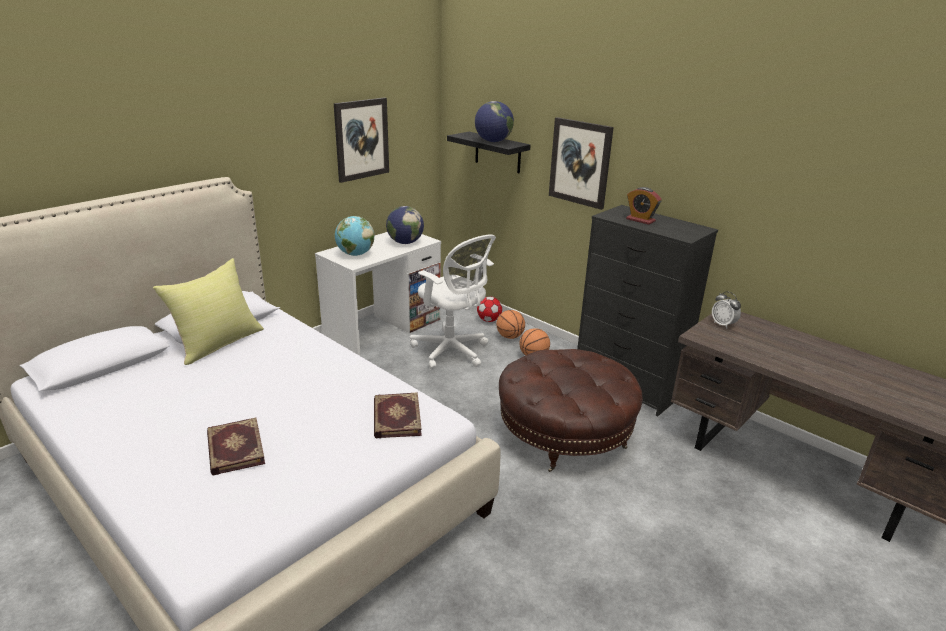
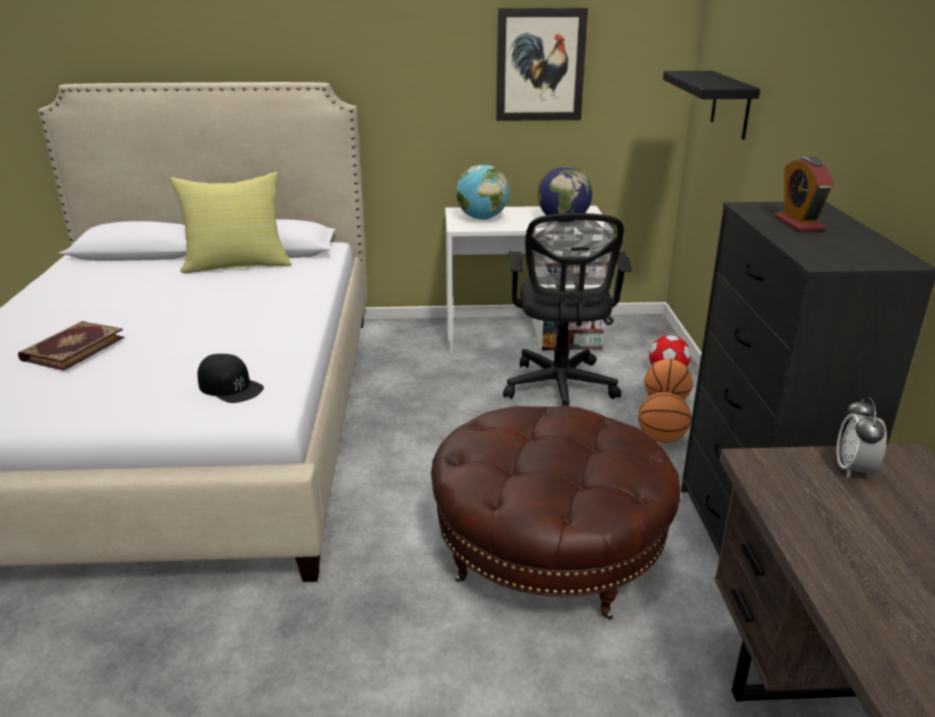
camera: 45 degrees right, 0 degrees up
(396, 417) = (230, 387): book -> black cap
(452, 352) = (560, 389): white office chair -> black office chair
(493, 141) = (708, 81): globe -> none
(580, 163) = (802, 120): picture -> none

